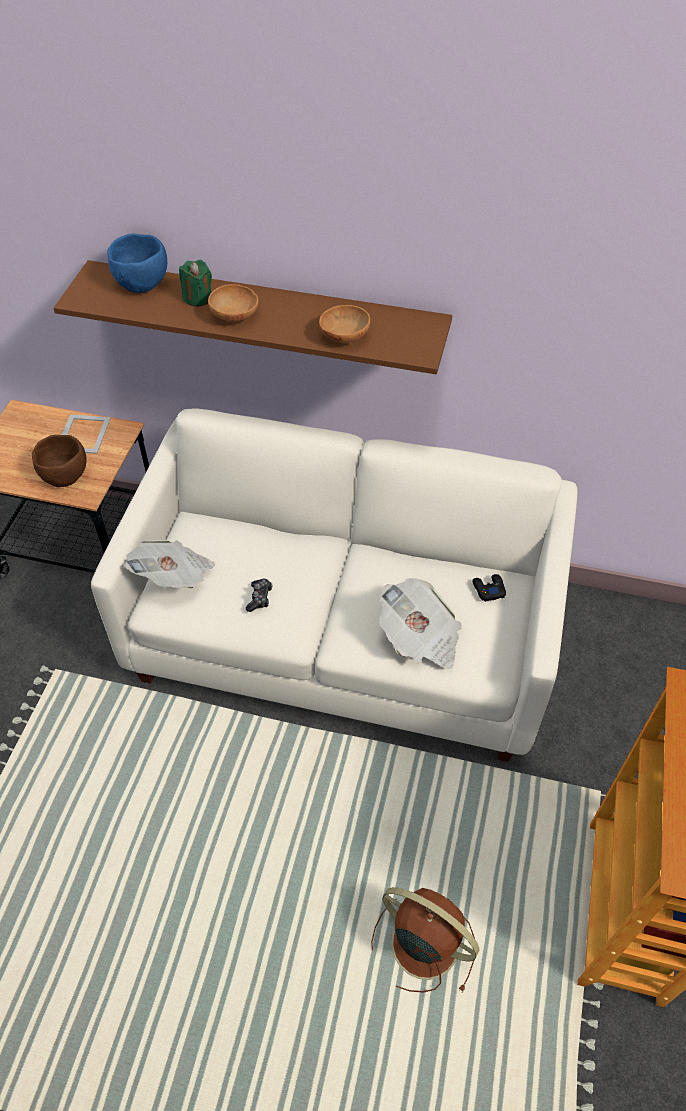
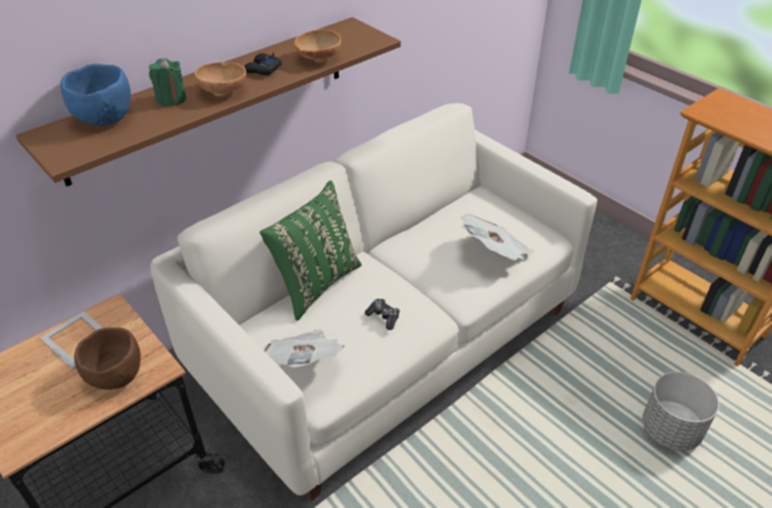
camera: 55 degrees left, 10 degrees down
(267, 530) = (316, 284): none -> green pillow
(421, 942) = (670, 430): brown fan -> grey planter
(488, 589) = (480, 204): black game controller -> black game controller (262, 69)

